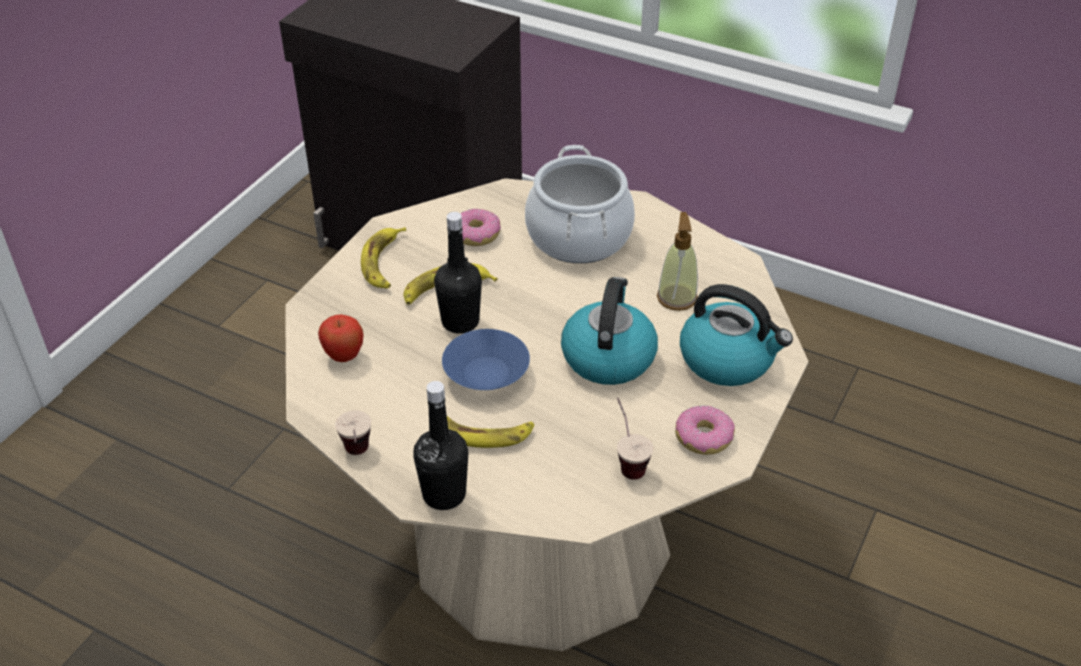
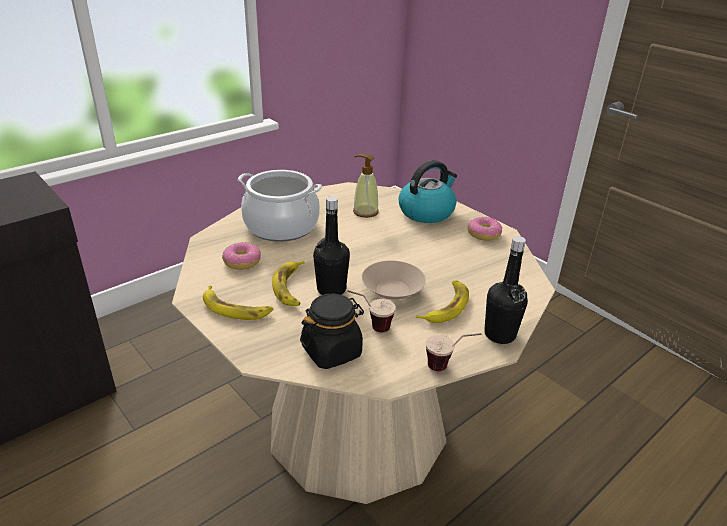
camera: 70 degrees left, 10 degrees down
(344, 356) = (332, 351): apple -> black jar
(485, 375) = (393, 292): blue bowl -> beige bowl
(608, 356) = (402, 245): kettle -> none
(627, 460) = (493, 261): cup -> cup (370, 327)

